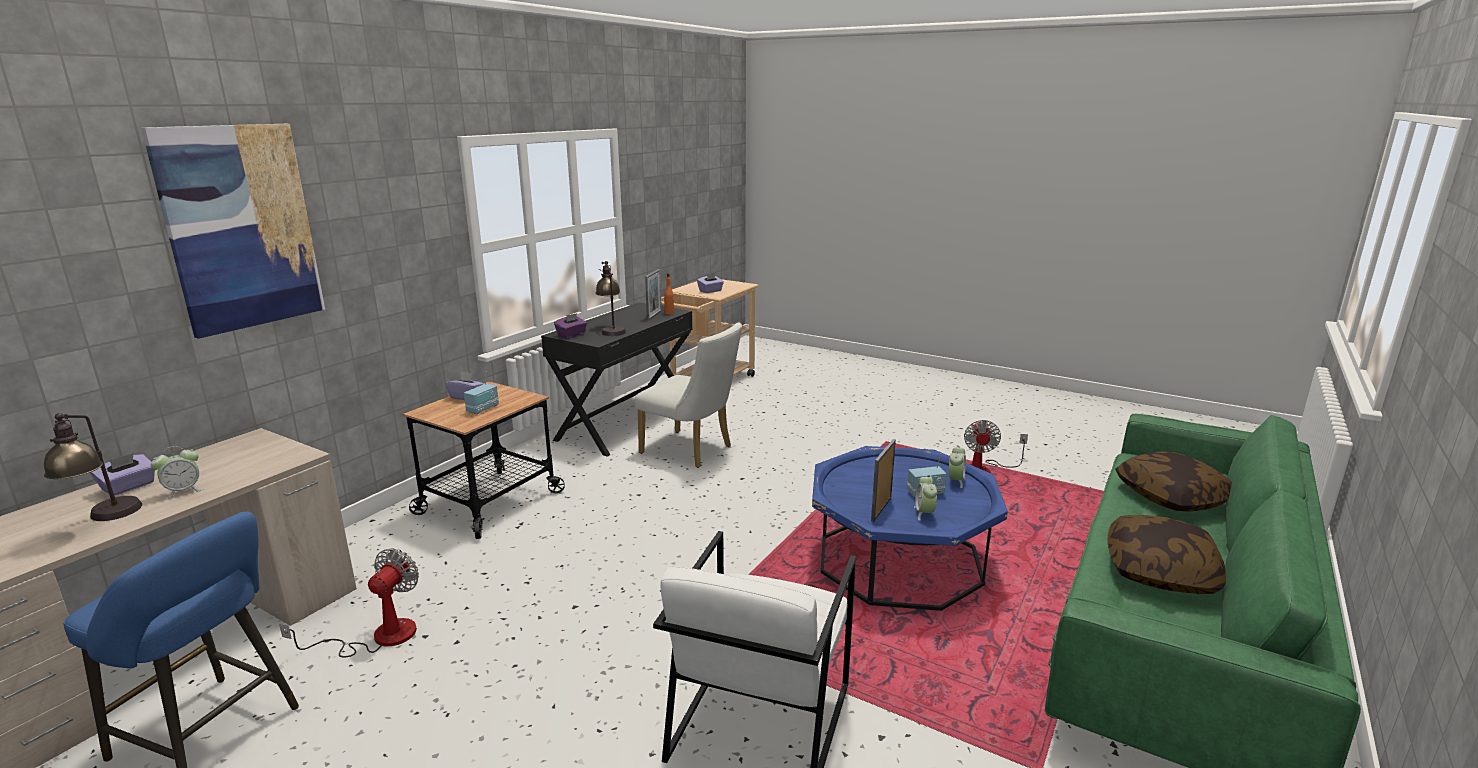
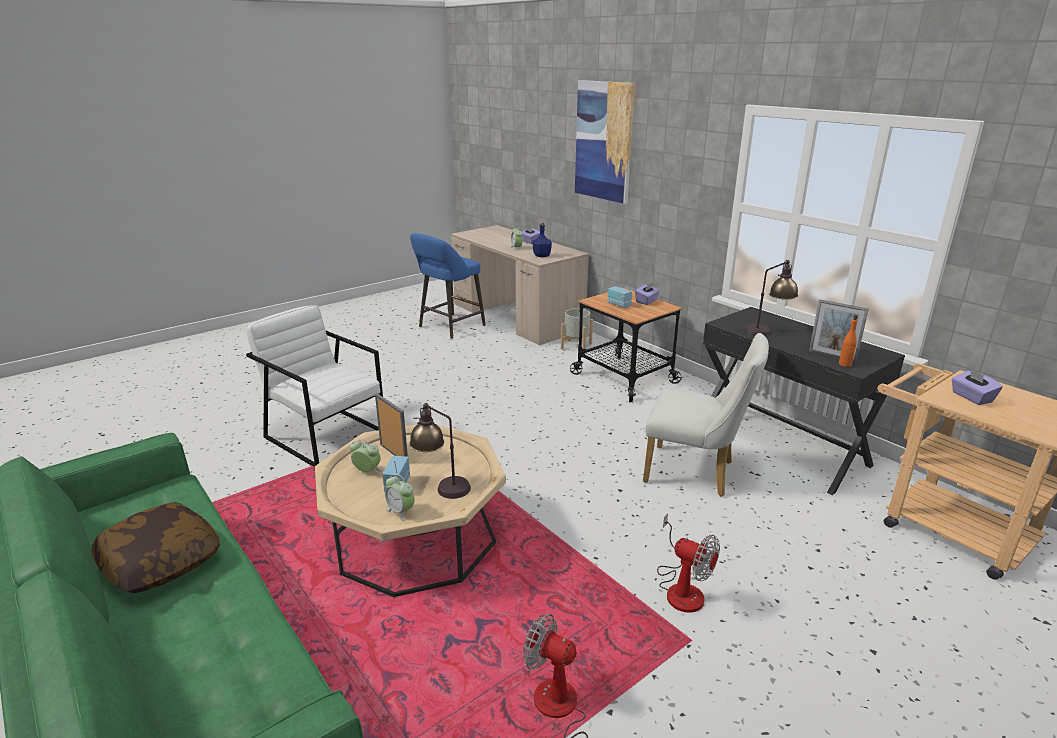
camera: 110 degrees right, 5 degrees up
(105, 519) = (500, 242): table lamp -> table lamp (441, 486)
(263, 460) = (541, 256): none -> blue bottle
(368, 552) = (576, 346): none -> grey planter
(378, 637) = (489, 351): fan -> fan (681, 588)
(571, 335) = (750, 316): purple tissue box -> none
(692, 451) = (696, 473): white chair -> white chair turned 120 degrees counterclockwise
(899, 561) = (415, 539): blue coffee table -> beige coffee table
(1170, 497) = (215, 675): pillow -> none

